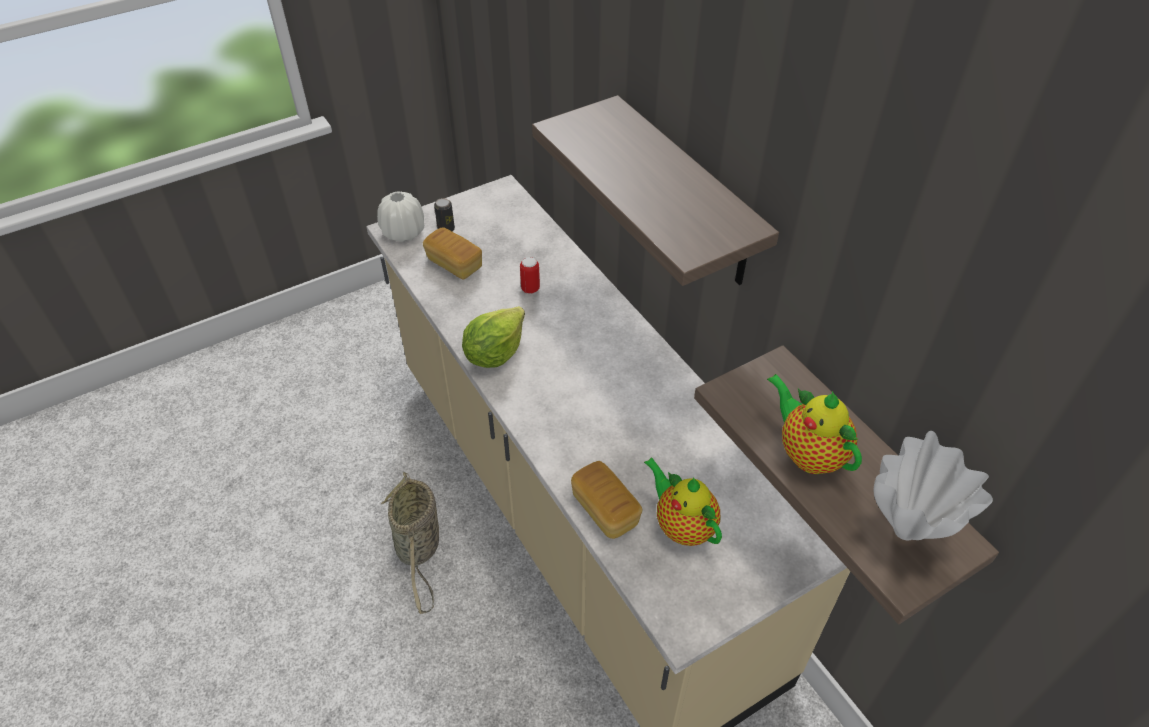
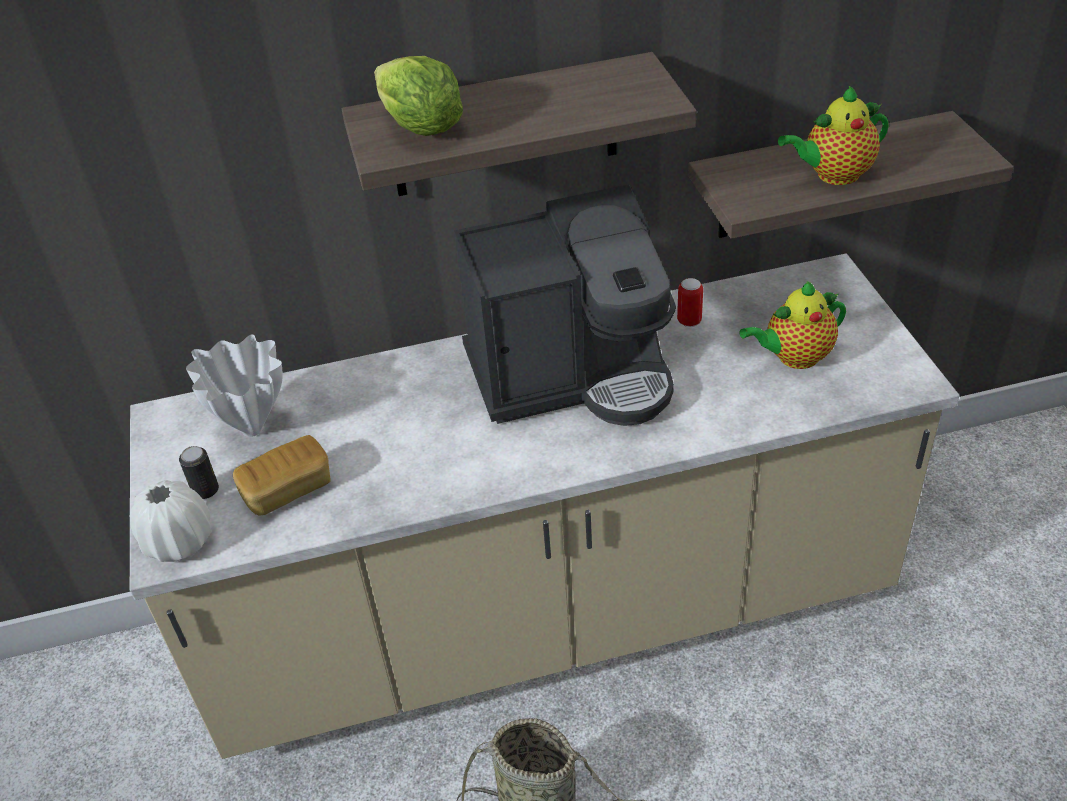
camera: 70 degrees left, 5 degrees down
(494, 353) = (485, 470): lettuce -> lettuce (421, 128)
(530, 289) = (383, 419): can -> can (689, 321)
(605, 510) = (761, 410): bread -> none
(609, 379) = (573, 374): none -> coffee machine
(905, 532) = (930, 146): white vase -> white vase (253, 430)

